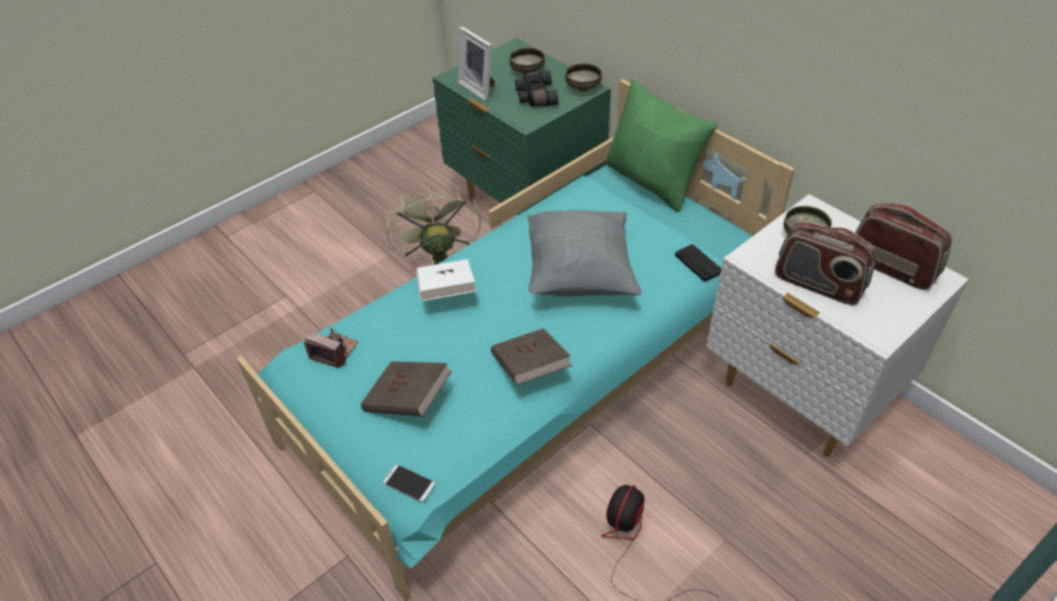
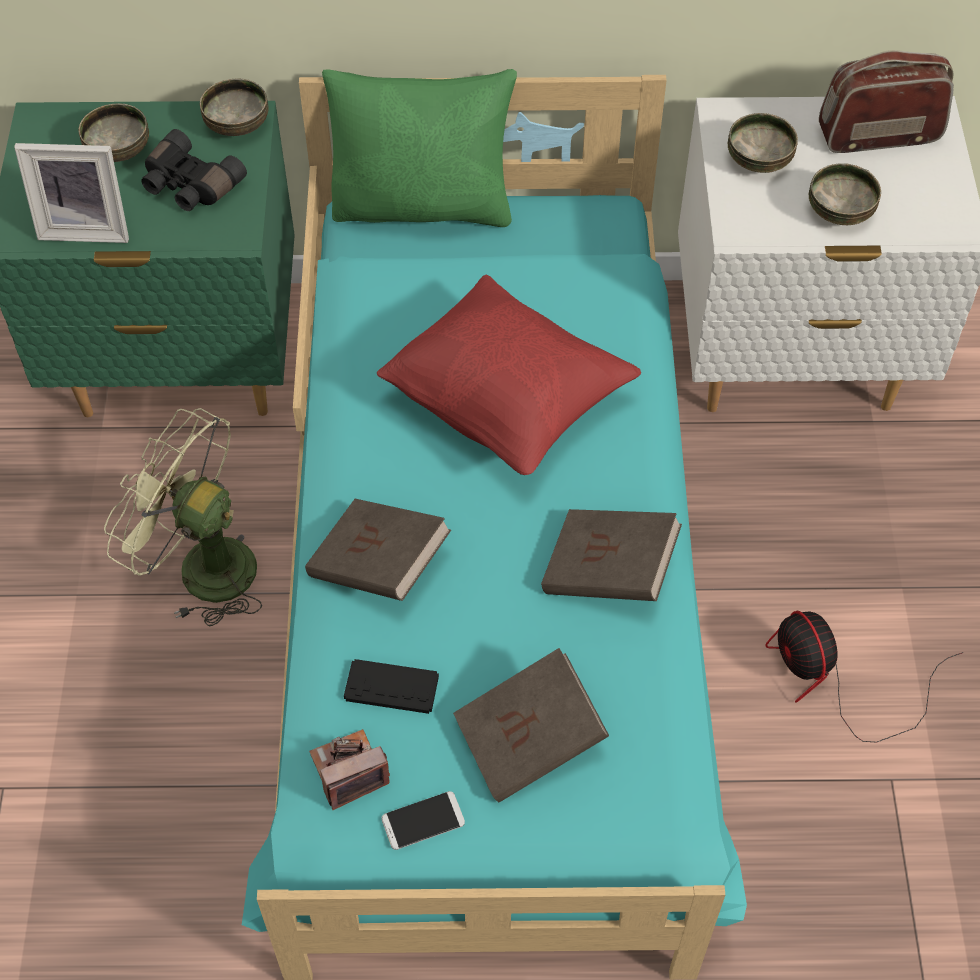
camera: 50 degrees left, 10 degrees up
(409, 483) = (663, 828): phone -> phone (423, 821)
(446, 292) = (379, 566): white book -> brown book
(580, 275) = (506, 404): grey pillow -> red pillow
(698, 263) = (616, 280): black game controller -> black game controller (391, 687)
(818, 284) = (840, 212): radio -> bowl

